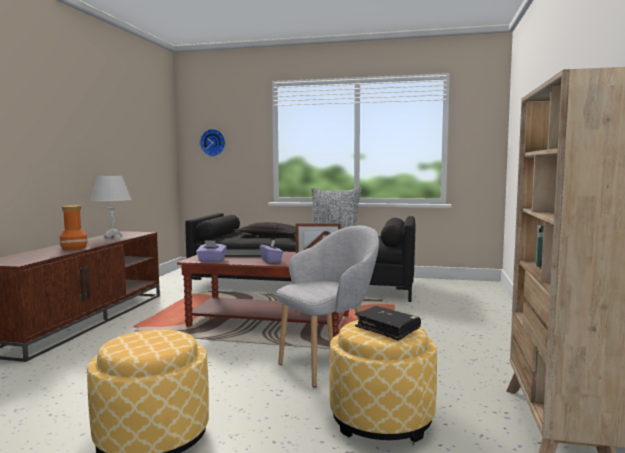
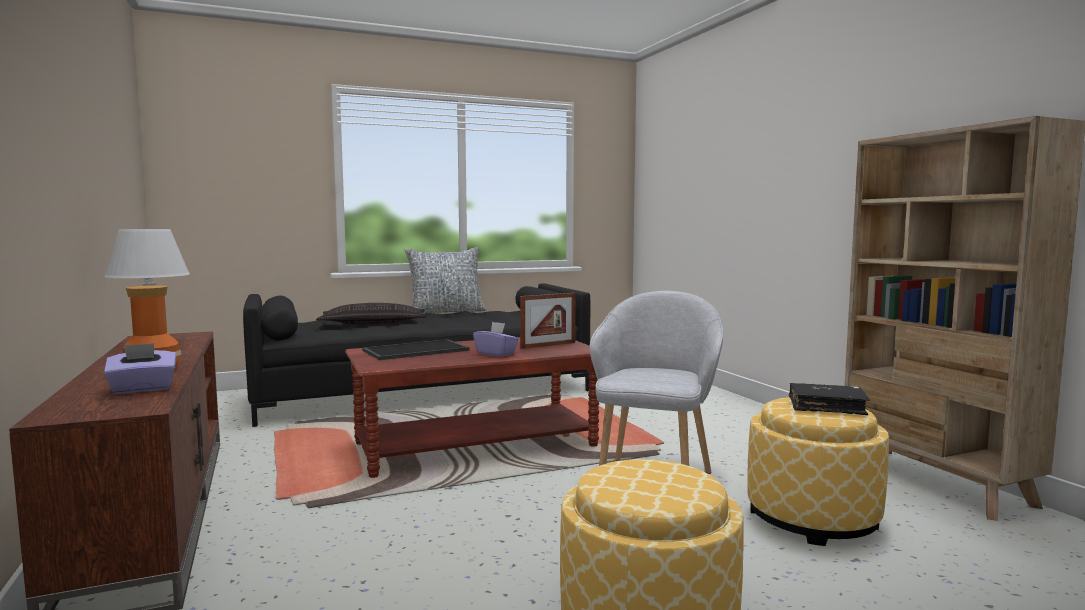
camera: 35 degrees left, 0 degrees up
(211, 260) = (410, 363): purple tissue box -> purple tissue box (143, 389)
(213, 142) = (224, 176): wall clock -> none

